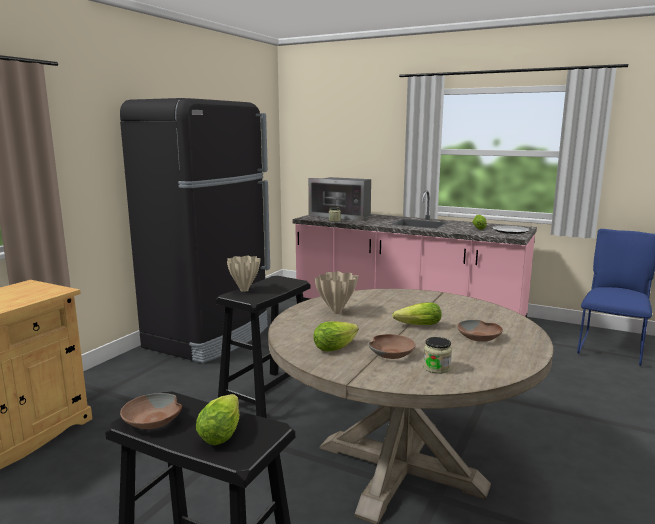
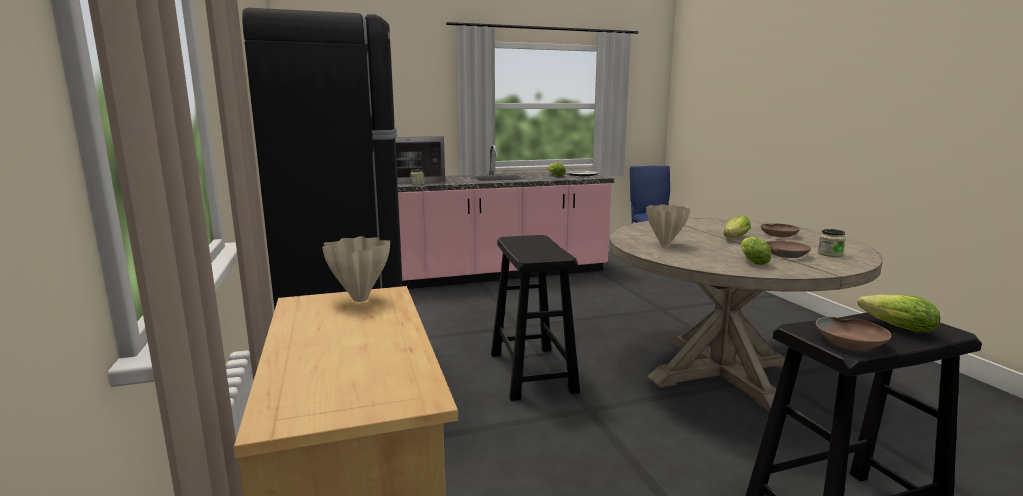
camera: 45 degrees left, 0 degrees up
(245, 290) = (523, 252): beige vase -> beige vase (360, 299)

